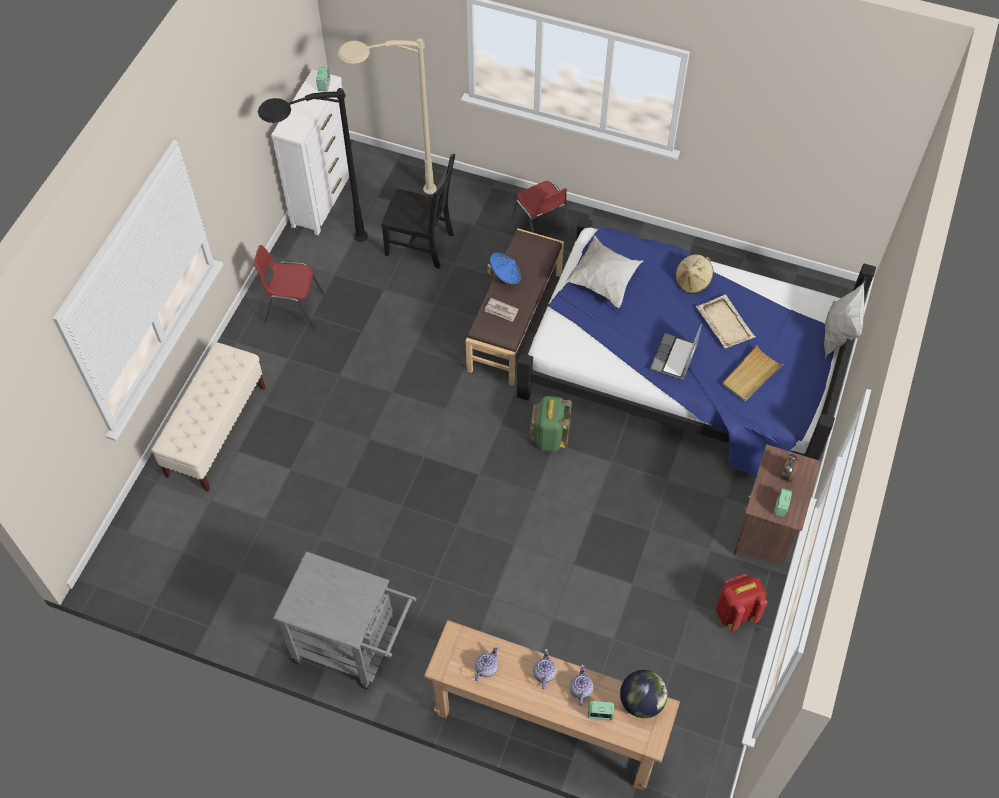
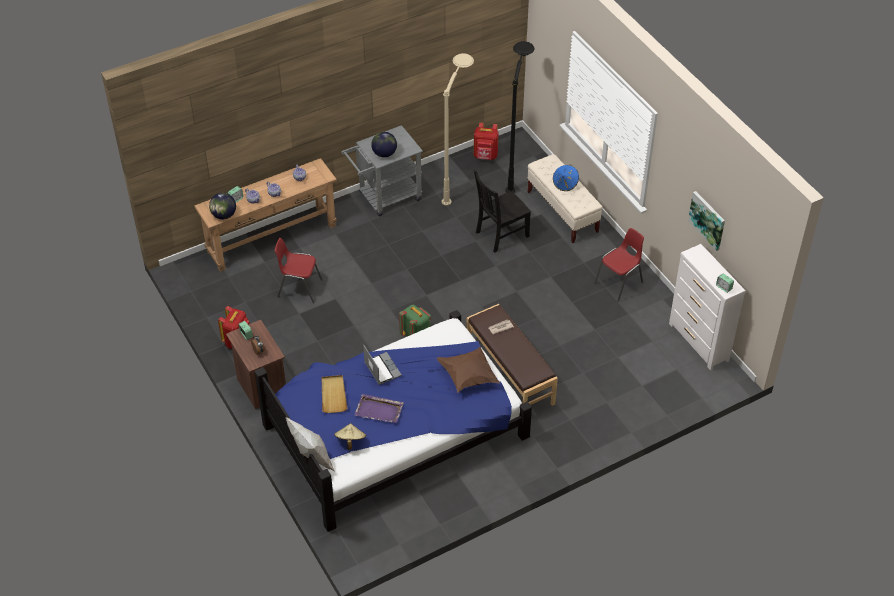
camera: 130 degrees right, 10 degrees down
(172, 587) = (485, 156): none -> red backpack
(258, 105) = (707, 220): none -> picture
(320, 252) = (653, 317): black floor lamp -> black floor lamp (516, 170)
(353, 591) = (384, 154): none -> globe
(389, 199) = (668, 373): beige floor lamp -> beige floor lamp (457, 182)
(422, 245) = (613, 366): black chair -> black chair (500, 235)
(505, 276) = (524, 345): blue hat -> blue hat (565, 184)
(541, 230) = (568, 432): red chair -> red chair (299, 288)
(603, 280) = (469, 377): white pillow -> brown pillow
(693, 281) = (423, 417): beige hat -> beige hat (350, 441)
(724, 322) = (379, 410): beige tray -> purple tray

